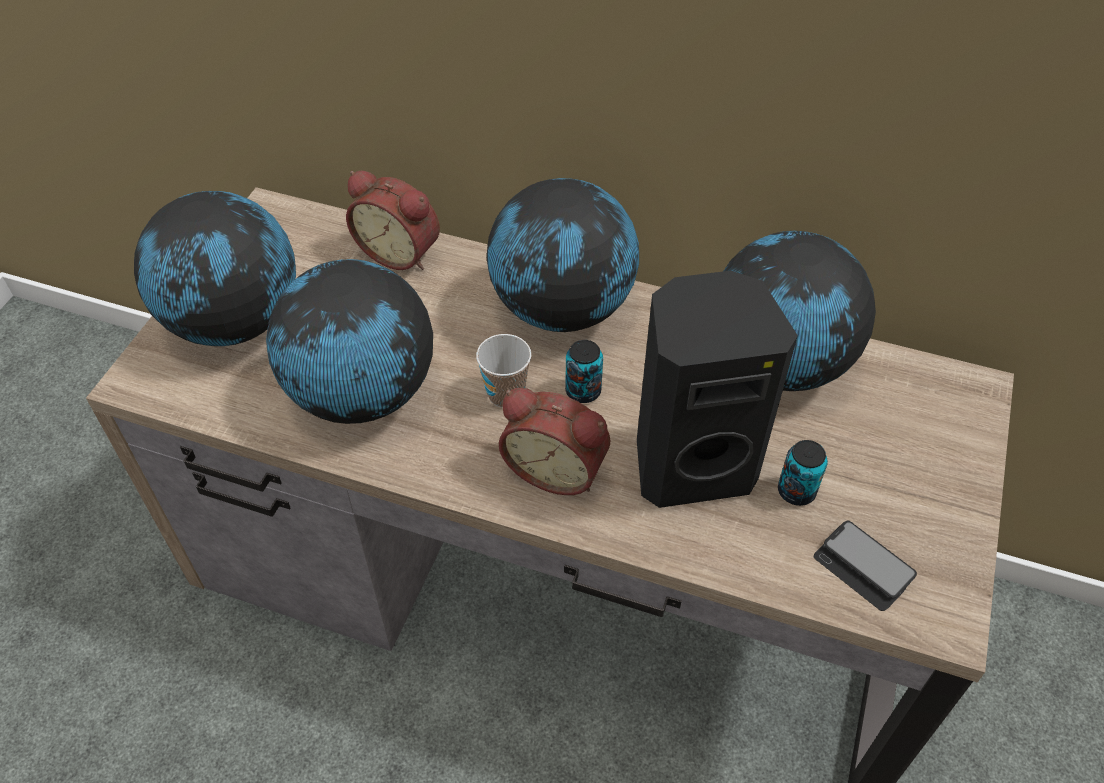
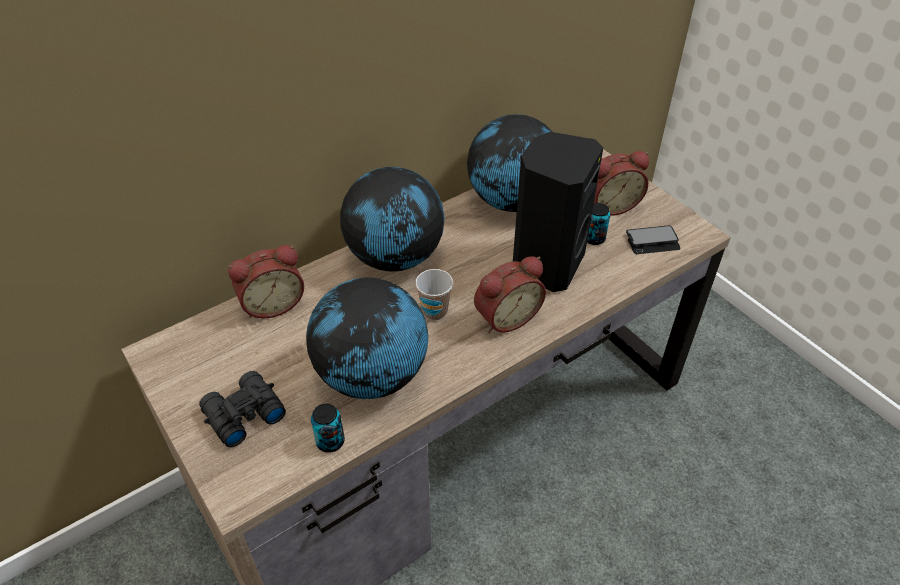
camera: 55 degrees left, 5 degrees down
(236, 322) = (242, 414): globe -> black binoculars
(583, 391) = (462, 279): can -> can (330, 441)
(890, 476) = (610, 204): none -> alarm clock

